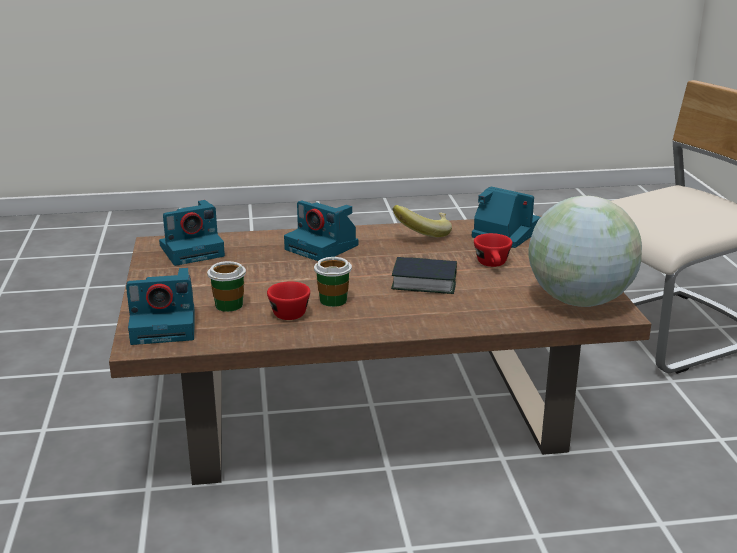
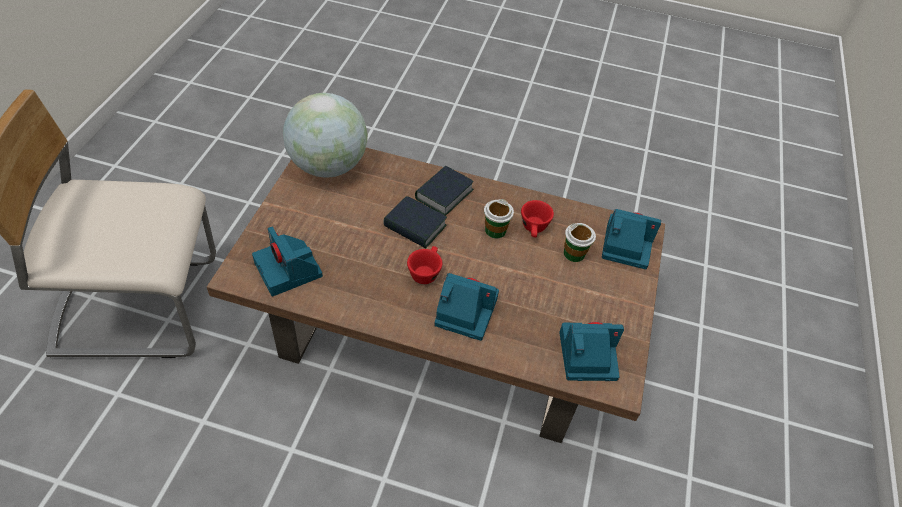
camera: 160 degrees left, 25 degrees up
(323, 247) = (464, 311): camera -> camera turned 45 degrees counterclockwise
(419, 312) = (444, 194): none -> book
(423, 234) = (360, 299): banana -> none
(493, 265) = (344, 227): red cup -> red cup (425, 272)

